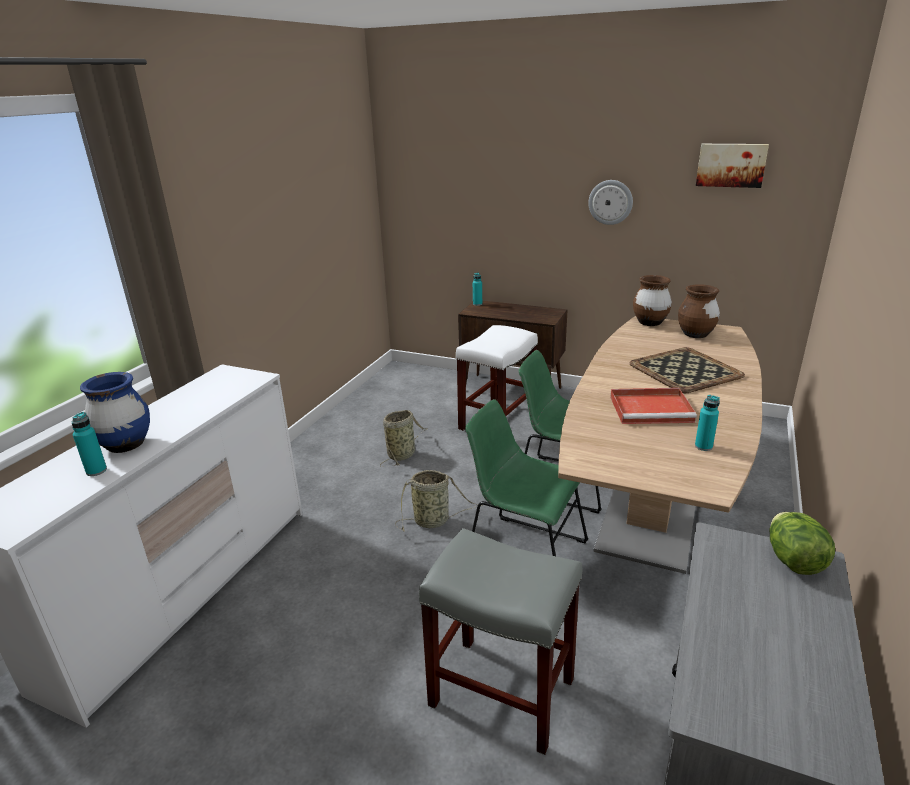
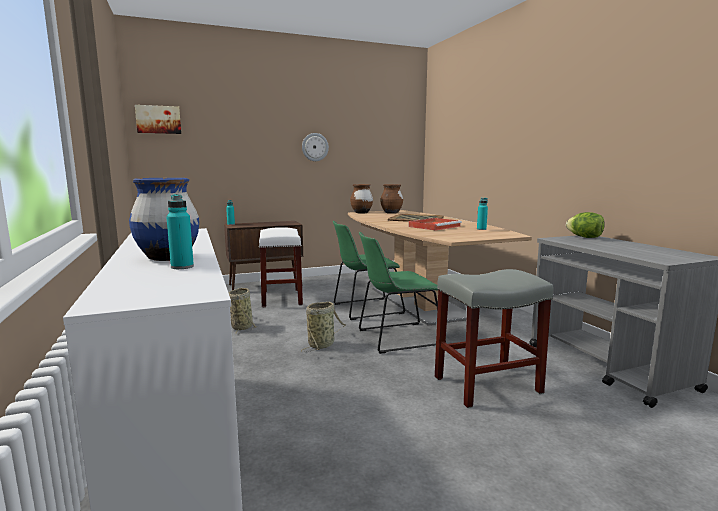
camera: 45 degrees left, 15 degrees down
(731, 165) = (376, 125): picture -> picture (158, 119)

